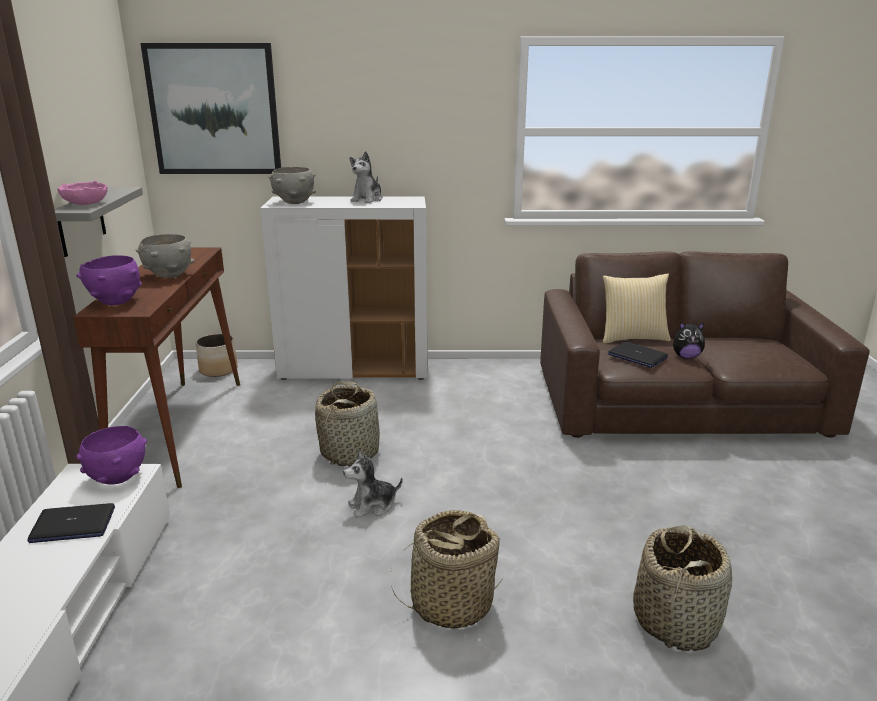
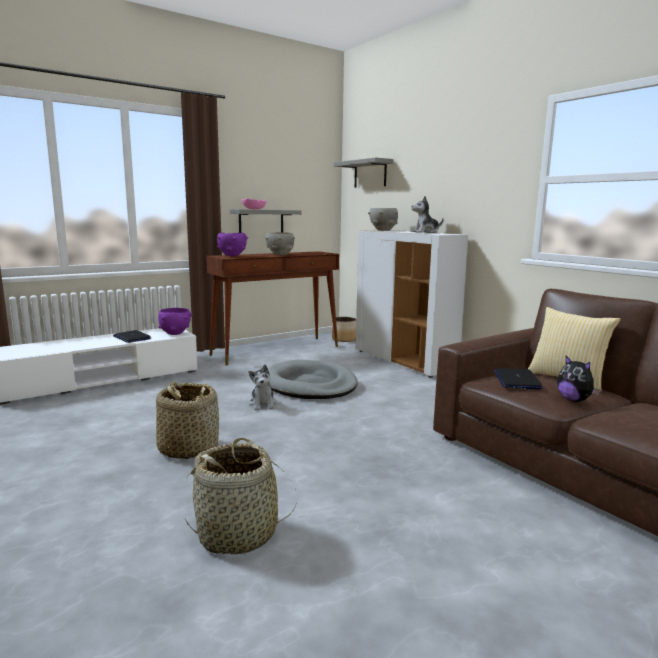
camera: 55 degrees right, 10 degrees down
(214, 110) = (370, 174): picture -> grey shelf
(350, 452) = (310, 385): basket -> grey dog bed
(372, 505) = (262, 404): plush toy -> plush toy turned 135 degrees counterclockwise

